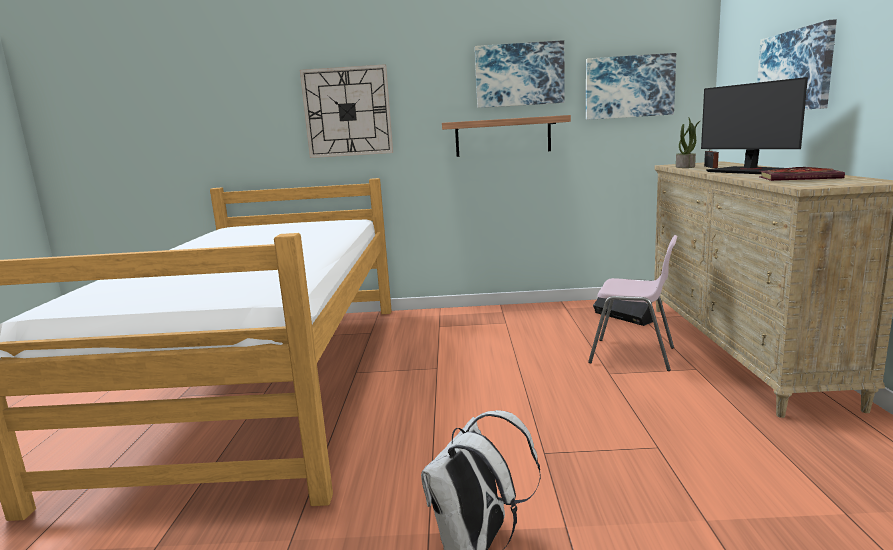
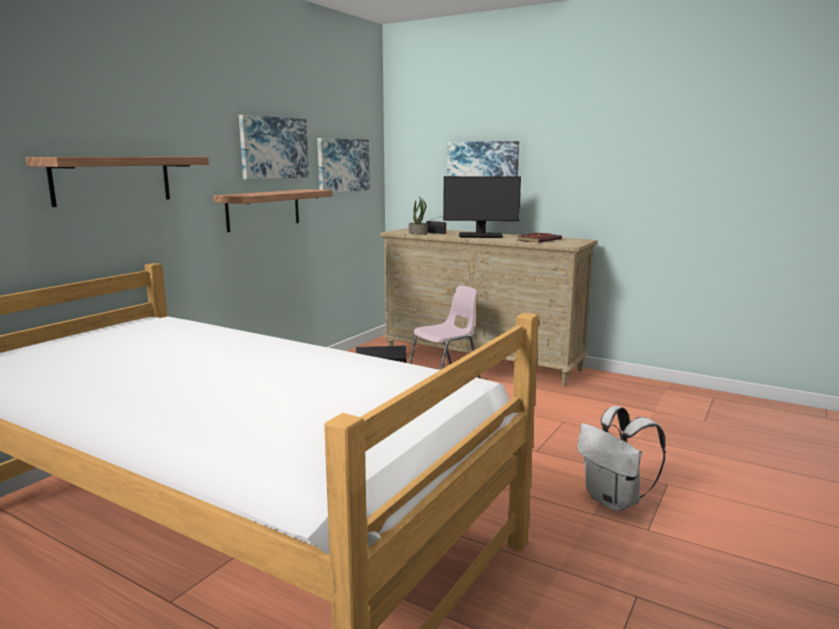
camera: 60 degrees left, 0 degrees up
(347, 112) = (112, 180): wall clock -> shelf

